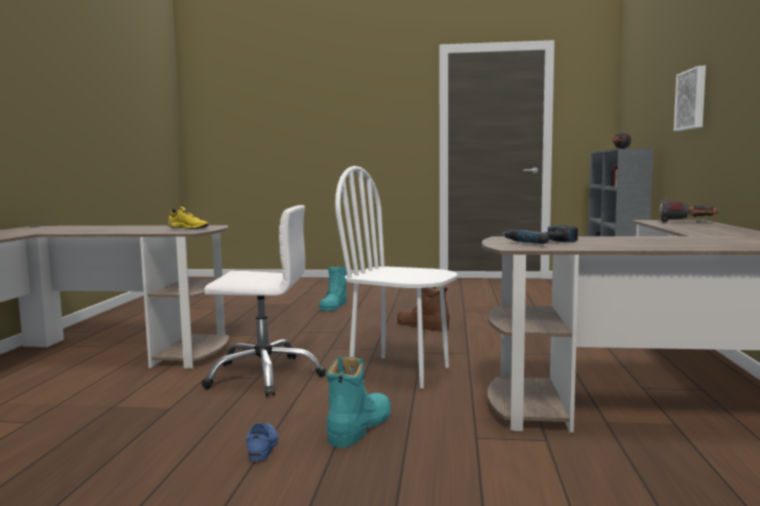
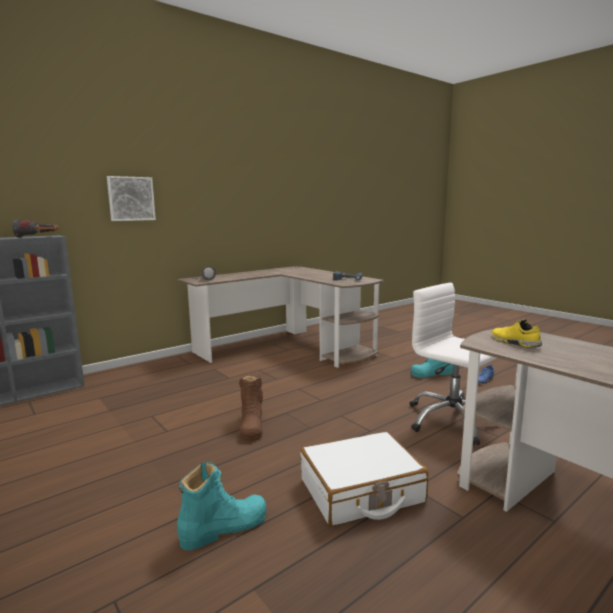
camera: 135 degrees left, 5 degrees up
(286, 326) = (361, 491): none -> white suitcase
(400, 372) = (363, 391): white chair -> none

